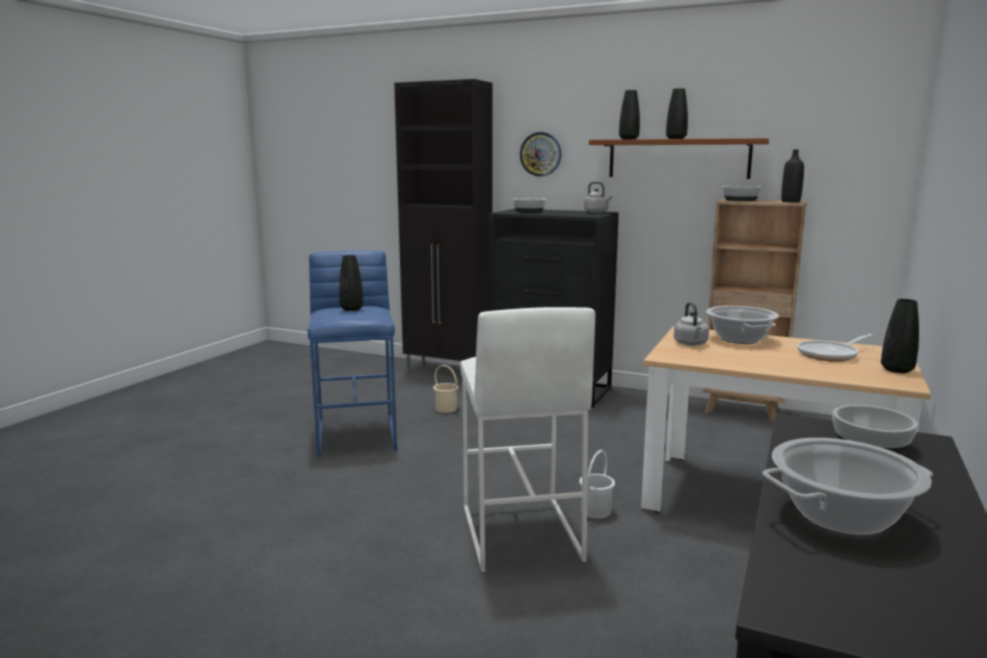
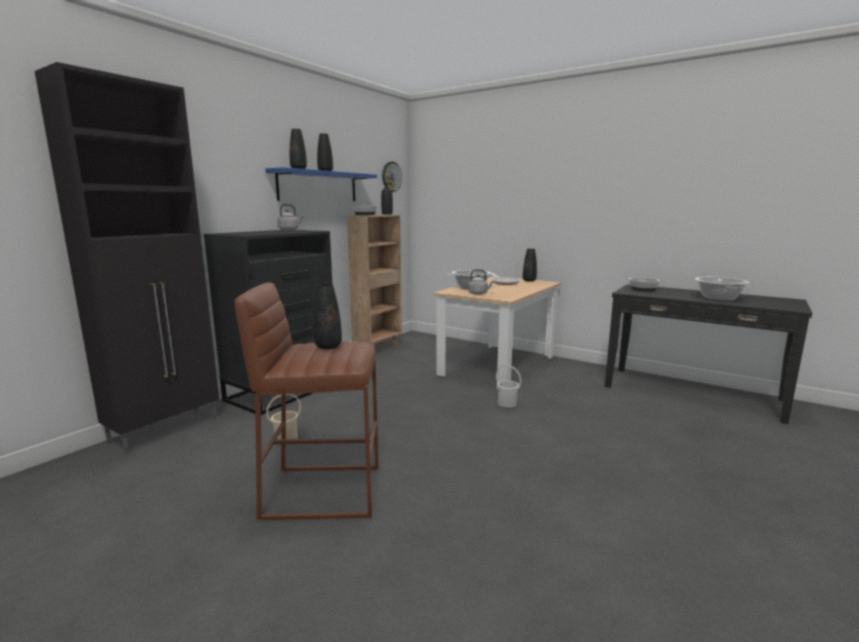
camera: 80 degrees left, 0 degrees up
(357, 435) = (322, 490): blue stool -> brown stool
(519, 533) = (537, 427): white stool -> none
(529, 211) = (249, 233): bowl -> none
(540, 154) = (217, 178): wall clock -> wall clock (391, 177)
(678, 158) = (318, 186): brown shelf -> blue shelf

